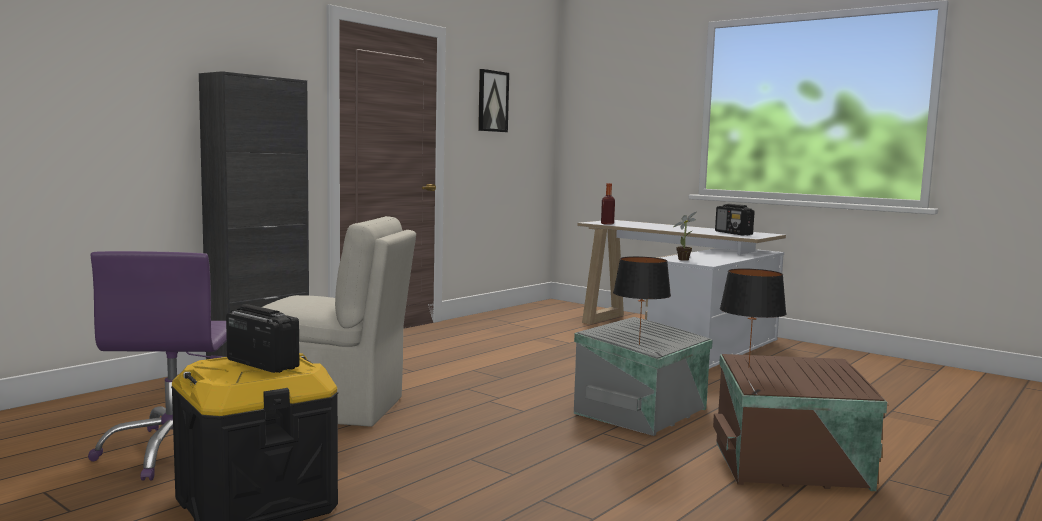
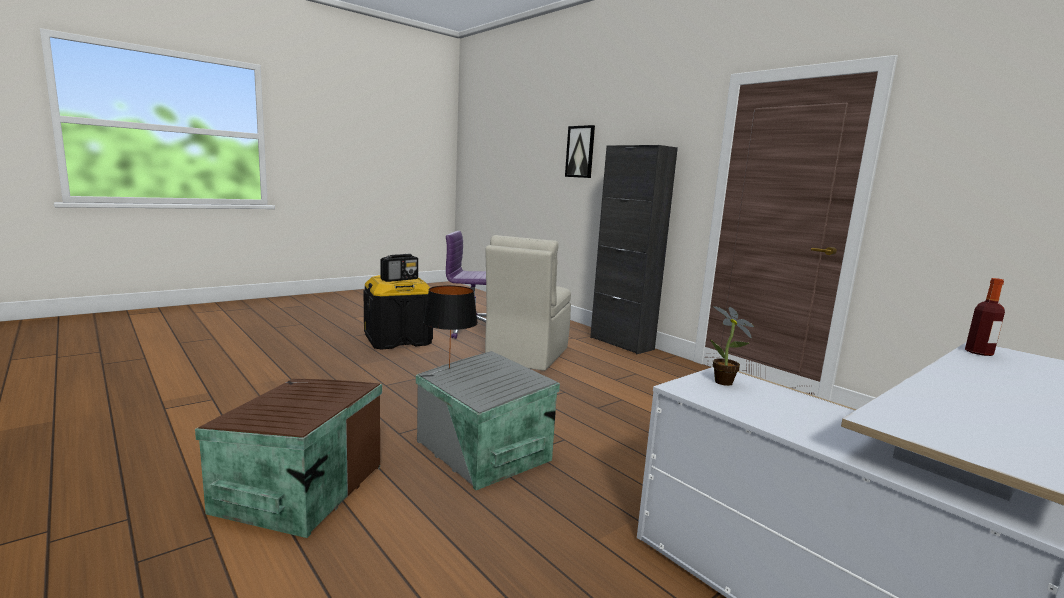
camera: 100 degrees right, 5 degrees up
(492, 101) = (995, 142): picture -> picture (580, 152)
(733, 233) = (964, 423): radio -> none
(749, 367) = (332, 385): black table lamp -> none

